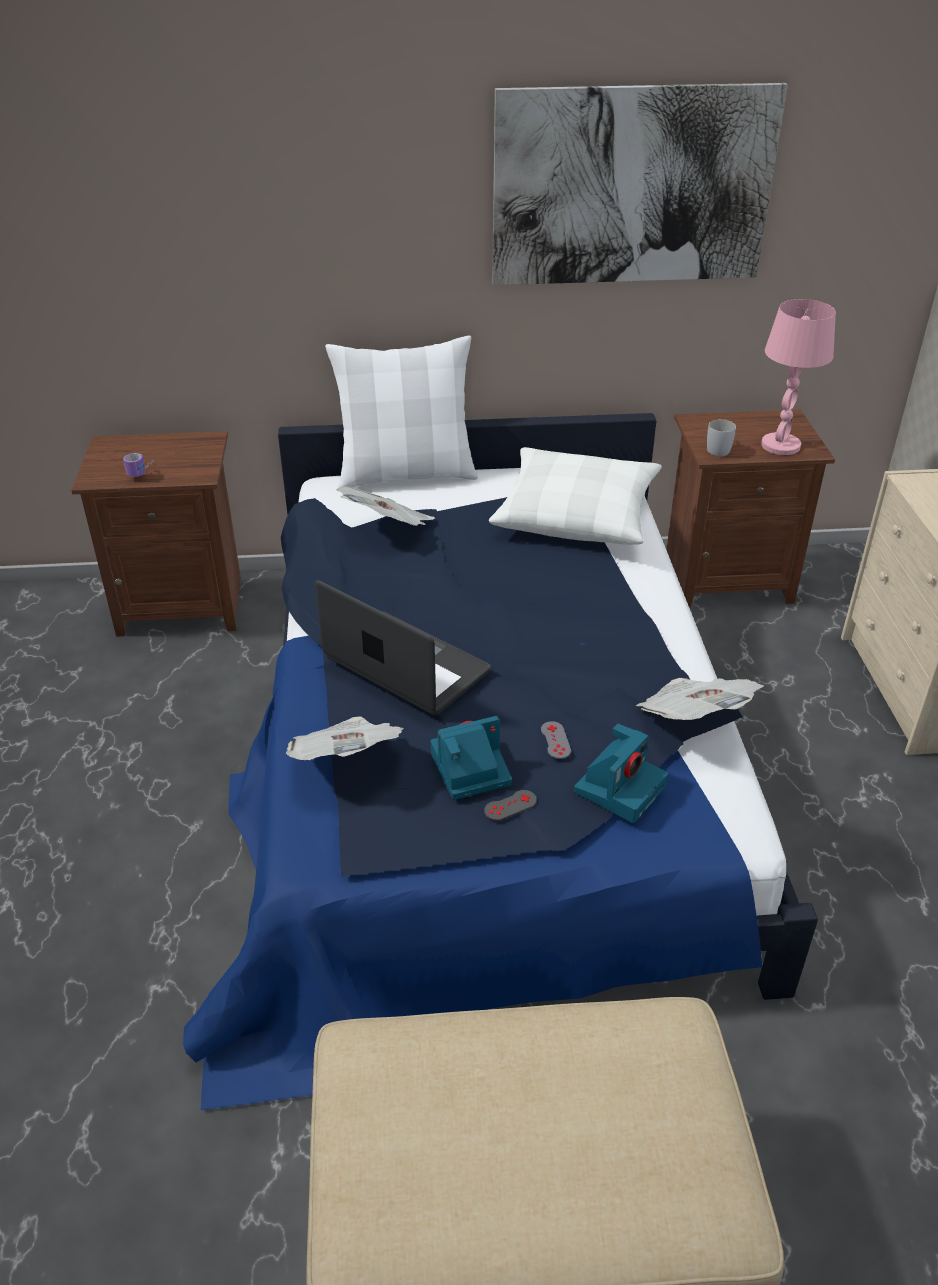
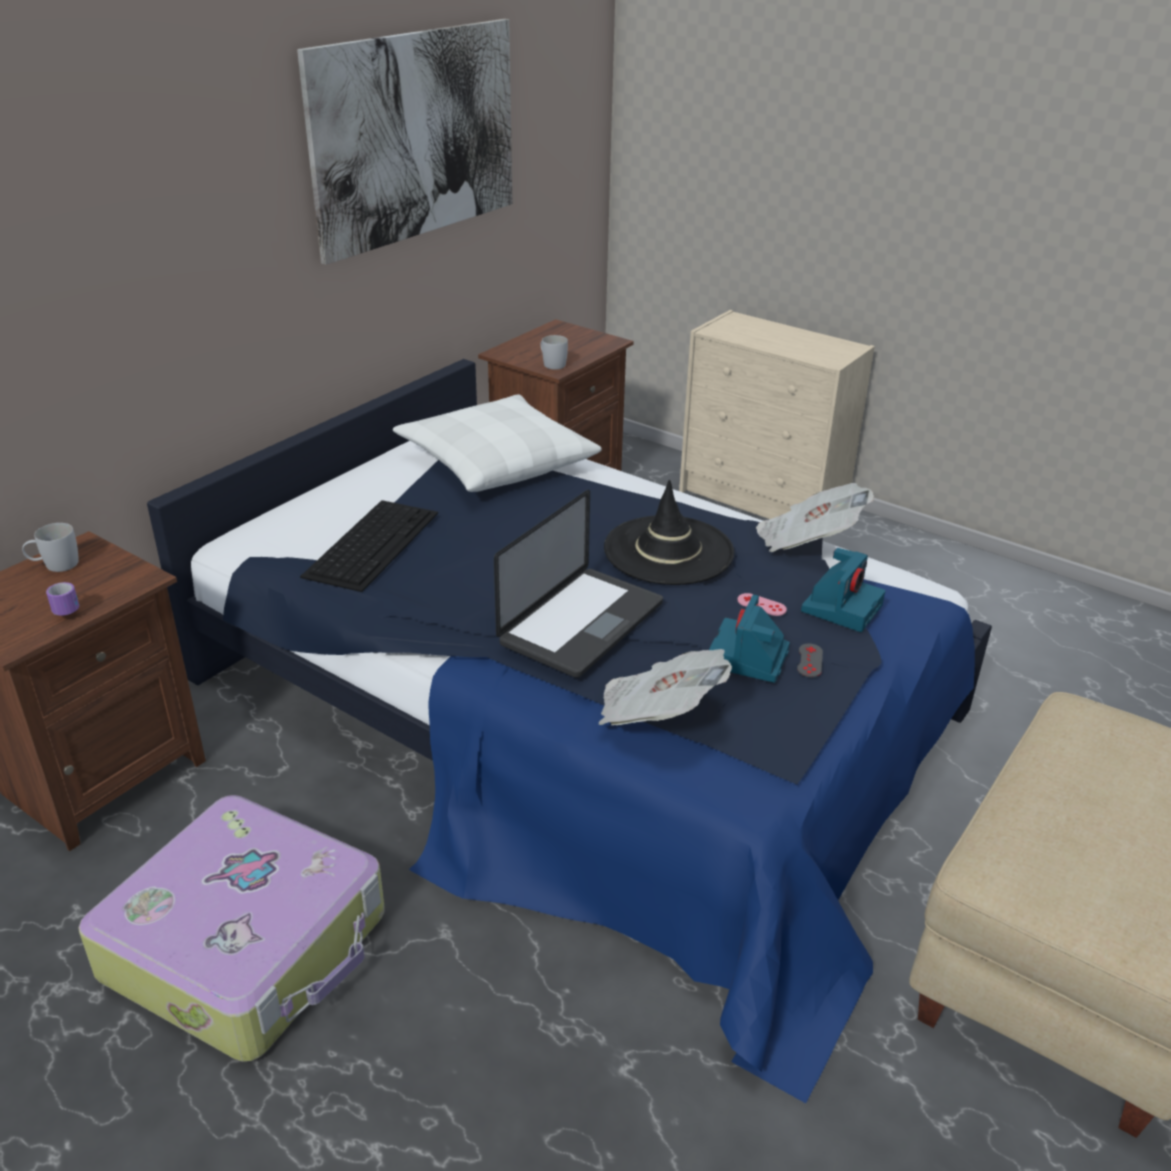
camera: 50 degrees left, 5 degrees down
(110, 751) = (249, 944): none -> suitcase
(179, 444) = (55, 565): none -> white mug
(388, 528) = (372, 543): newspaper -> keyboard
(406, 474) = (295, 501): white pillow -> none
(406, 665) = (582, 624): laptop -> laptop turned 135 degrees clockwise
(555, 740) = (761, 605): grey game controller -> pink game controller
(564, 654) = (668, 551): none -> black hat
(620, 787) = (841, 607): camera -> camera turned 45 degrees clockwise
(780, 445) = (586, 346): pink table lamp -> none

